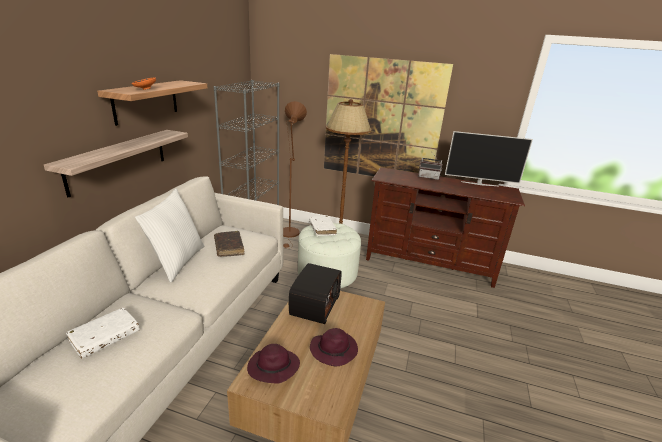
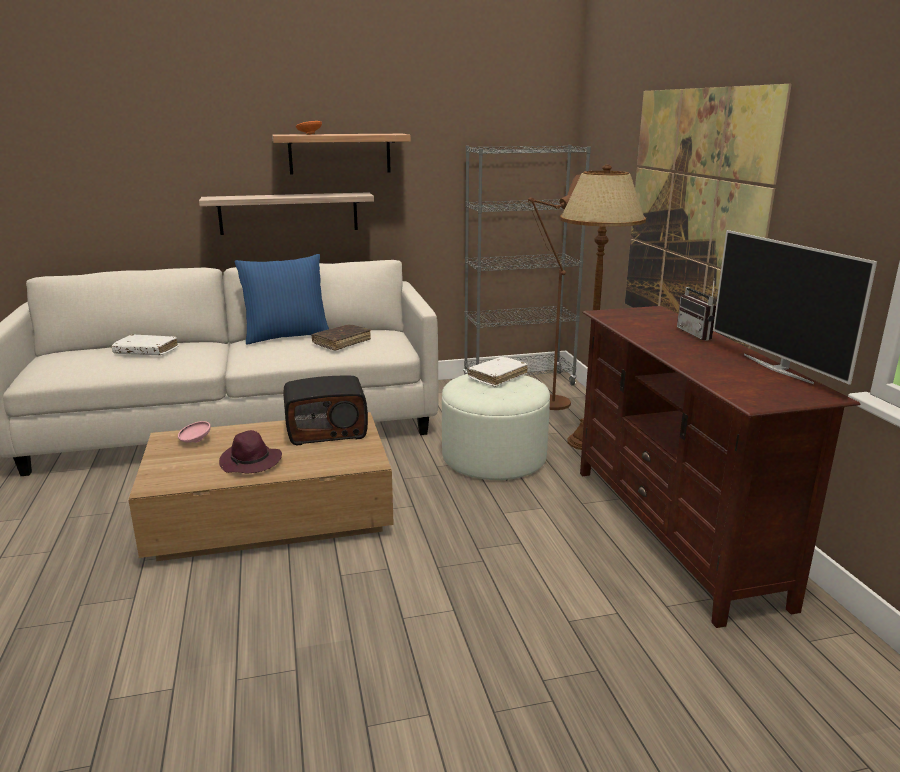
camera: 60 degrees right, 5 degrees down
(177, 261) = (286, 336): white pillow -> blue pillow
(272, 368) = (195, 441): purple hat -> pink bowl

